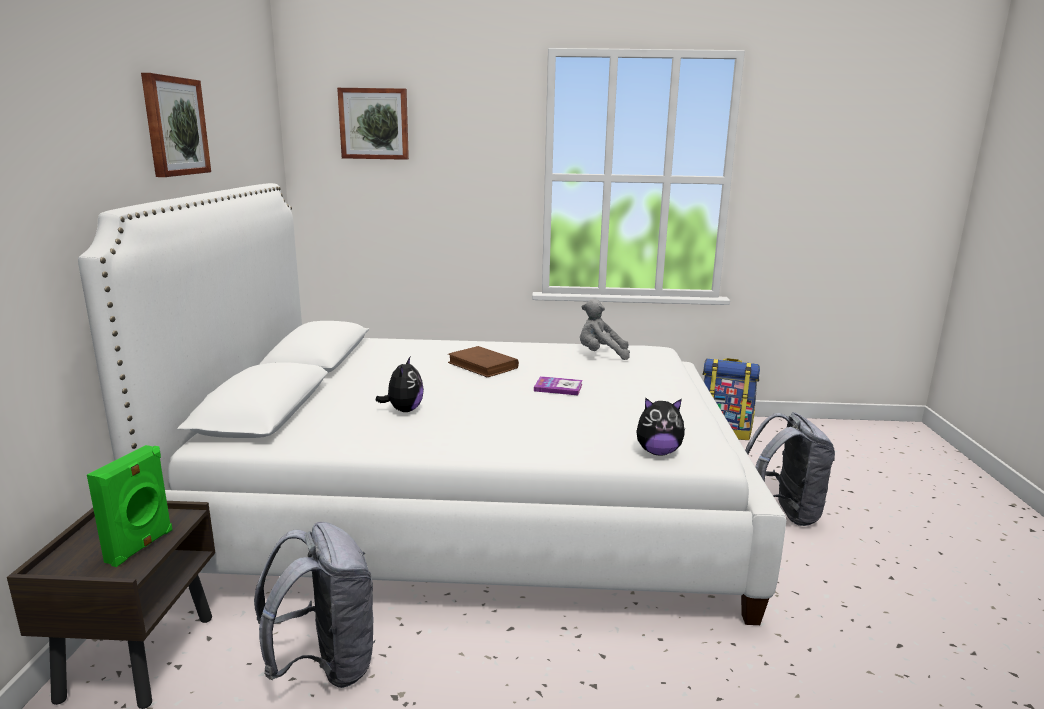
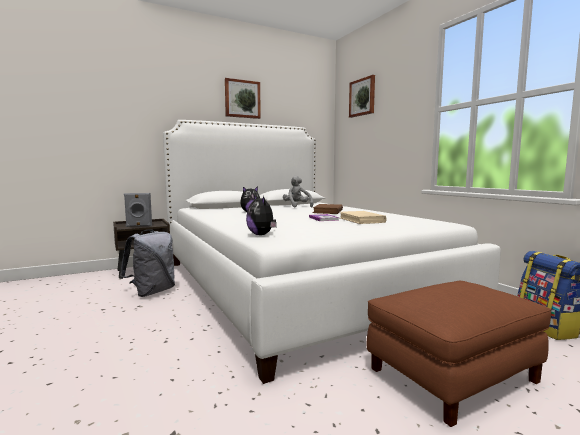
camera: 60 degrees right, 10 degrees down
(141, 546) = (139, 226): green speaker -> grey speaker
(592, 374) = (361, 220): none -> beige book
(601, 355) = (401, 218): grey plush toy -> grey plush toy (297, 206)
(784, 512) = (452, 374): grey backpack -> brown ottoman

